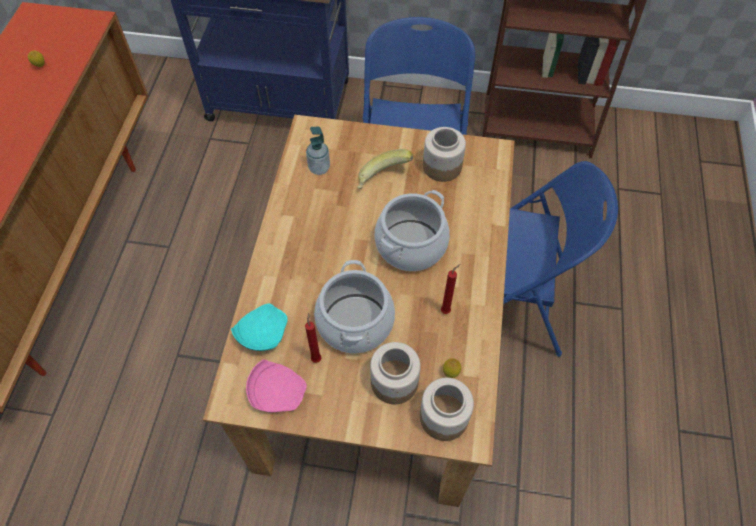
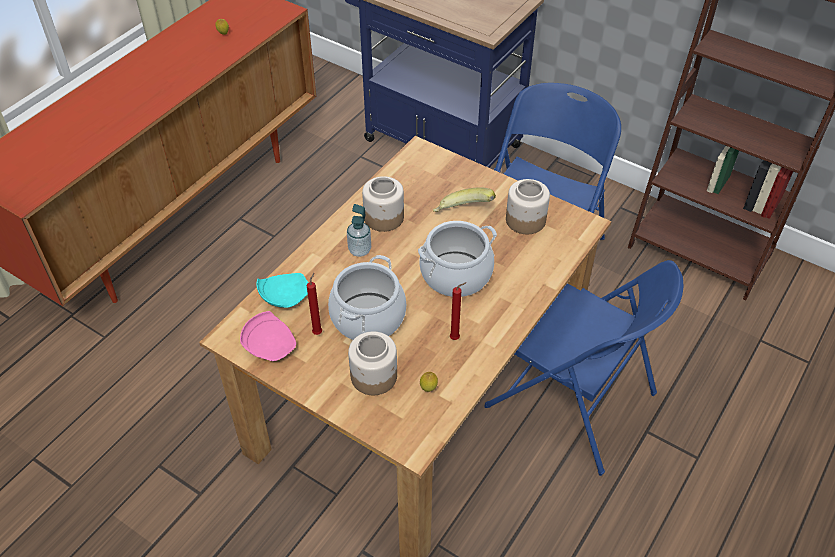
camera: 25 degrees right, 10 degrees down
(319, 168) = (411, 185): soap dispenser -> soap dispenser (359, 250)
(444, 416) = (401, 420): jar -> jar (384, 217)

